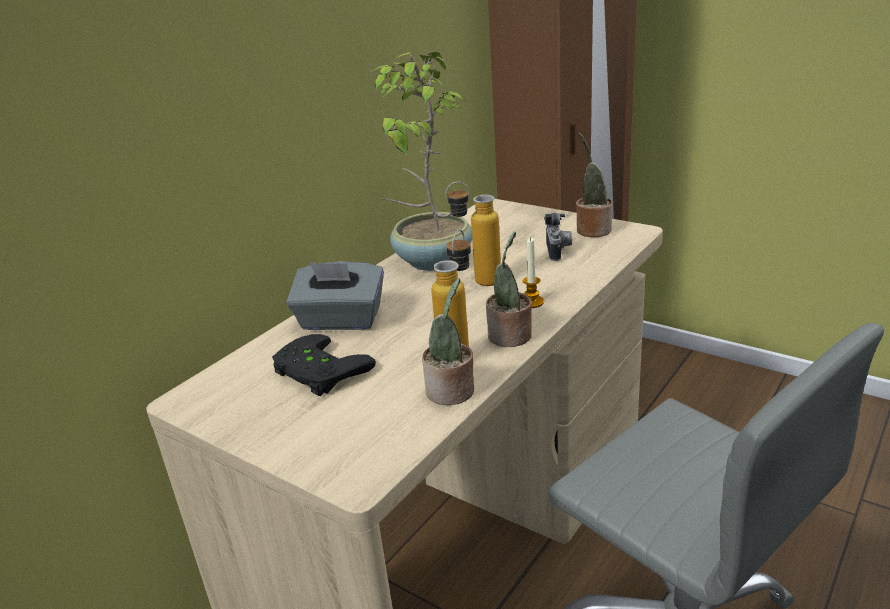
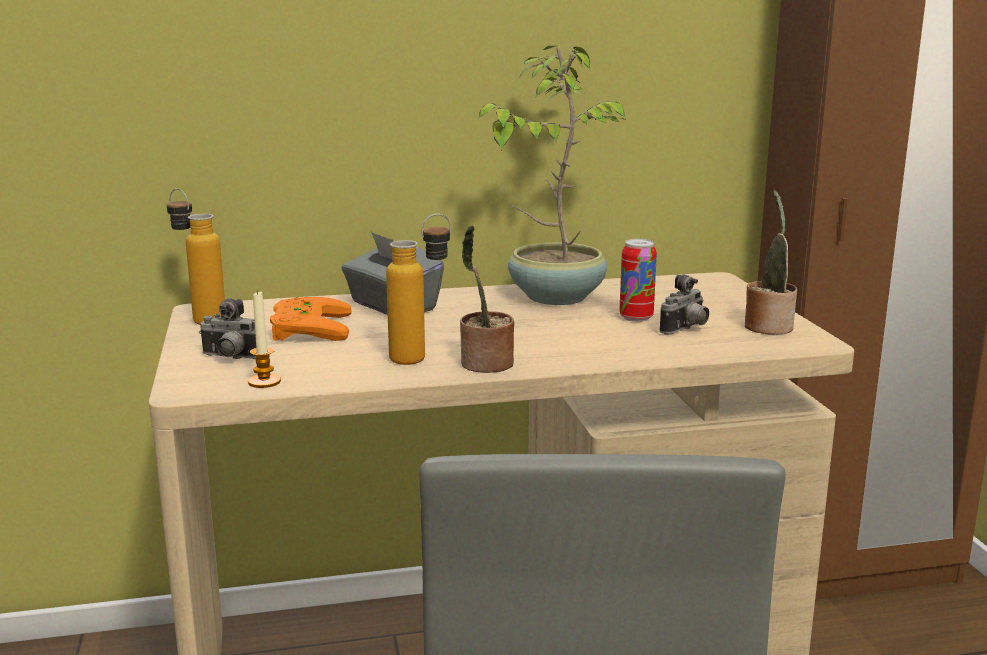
camera: 40 degrees right, 10 degrees down
(317, 372) = (304, 328): black game controller -> orange game controller
(323, 431) = (231, 358): none -> camera
(452, 393) = (356, 376): potted plant -> none
(477, 282) = (553, 323): bottle -> bottle (200, 319)
(514, 255) = (636, 317): none -> can
(532, 302) = (564, 351): candle -> candle (264, 382)

